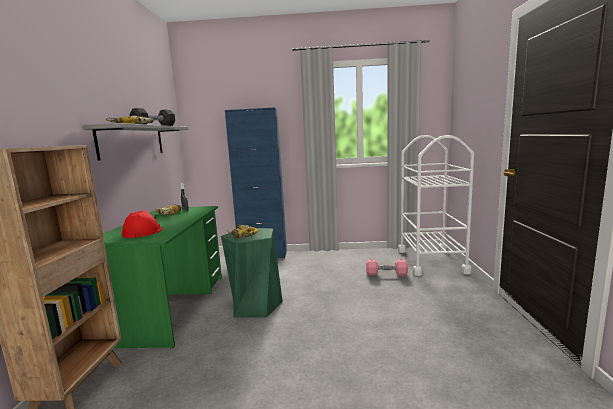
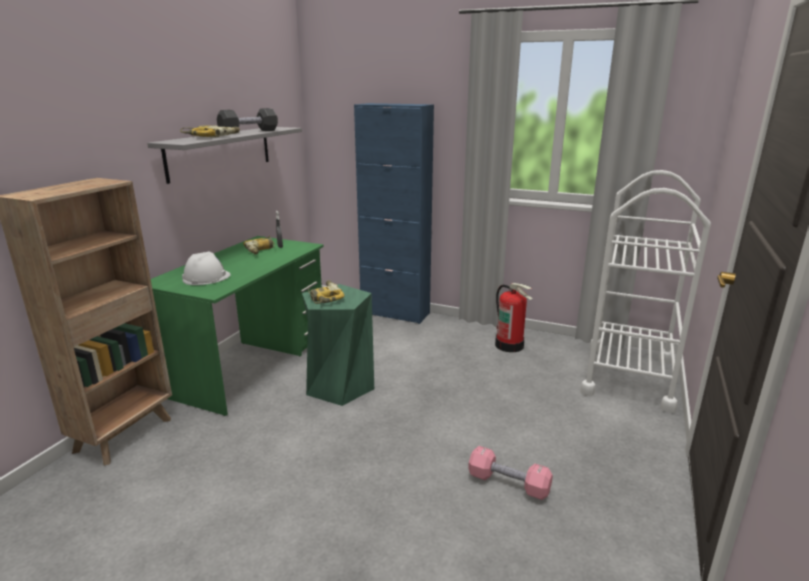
camera: 20 degrees right, 10 degrees up
(142, 232) = (206, 277): red hard hat -> white hard hat
(351, 259) = (509, 345): none -> fire extinguisher
(386, 274) = (541, 382): pink dumbbell -> pink dumbbell (508, 484)

